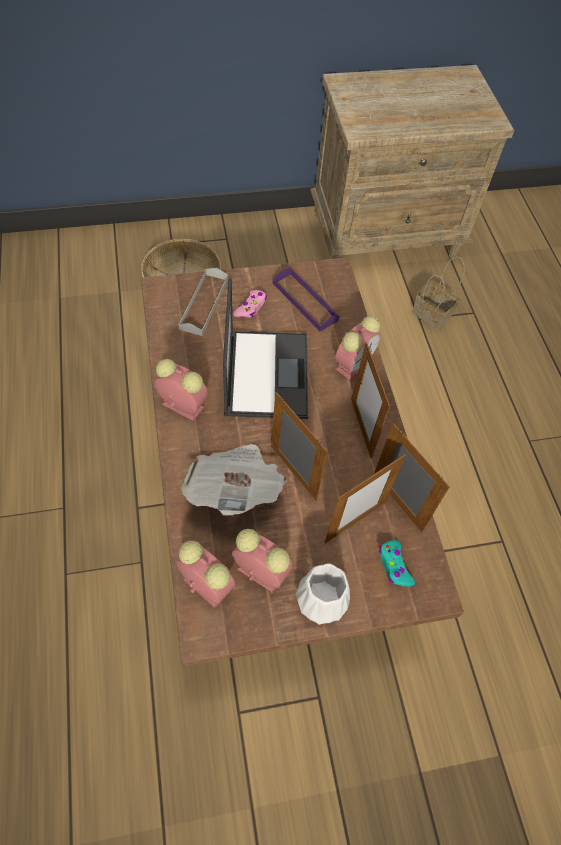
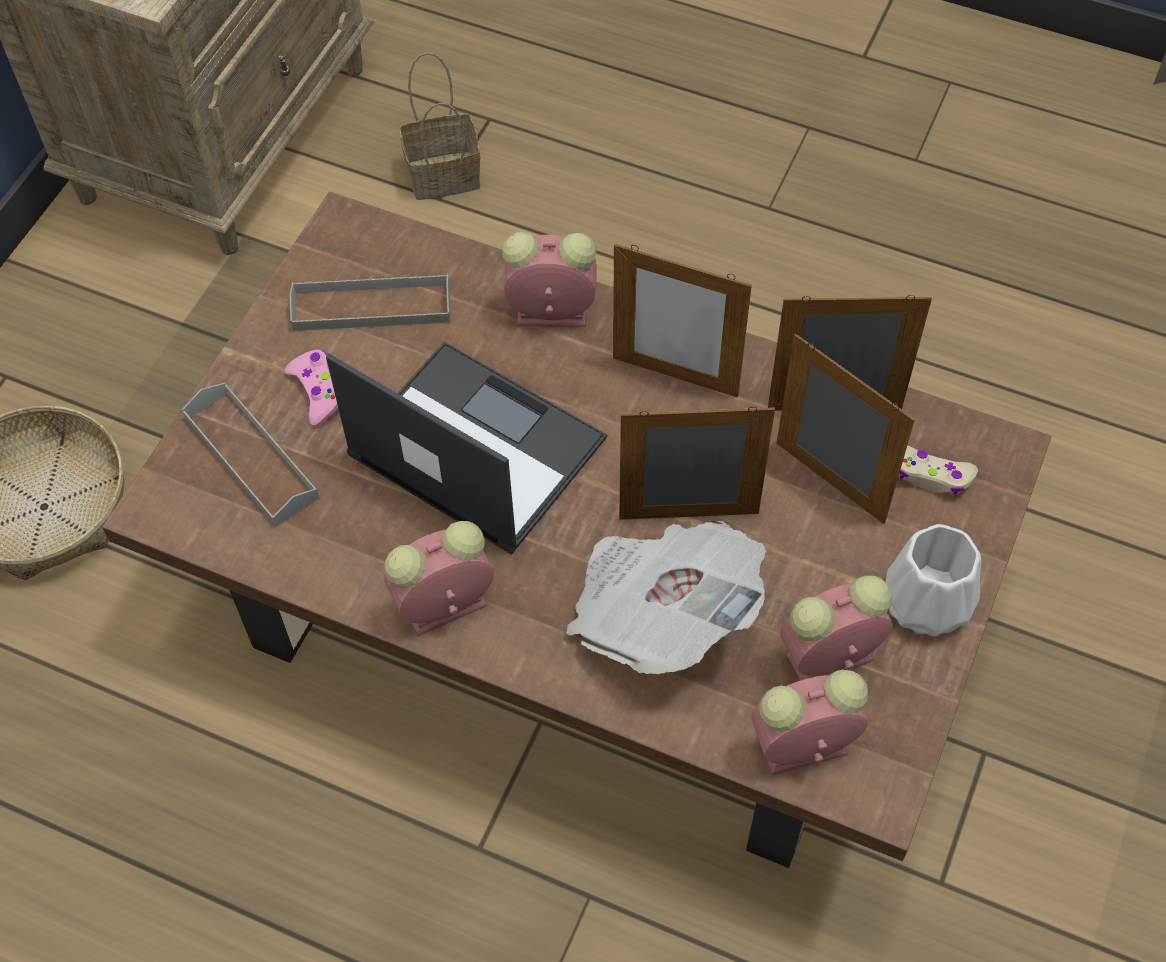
camera: 50 degrees left, 0 degrees up
(305, 301) = (372, 307): purple tray -> grey tray
(354, 363) = (548, 313): alarm clock -> alarm clock turned 75 degrees counterclockwise
(355, 522) = (829, 482): picture frame -> picture frame turned 45 degrees counterclockwise
(394, 566) = (931, 475): turquoise game controller -> beige game controller

